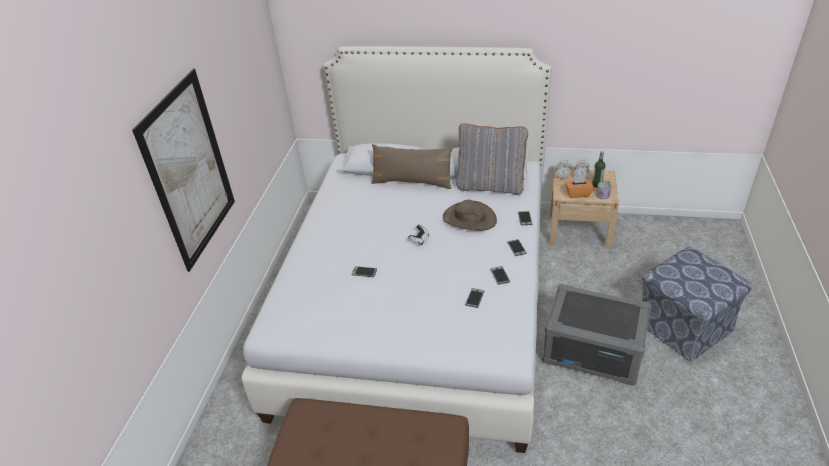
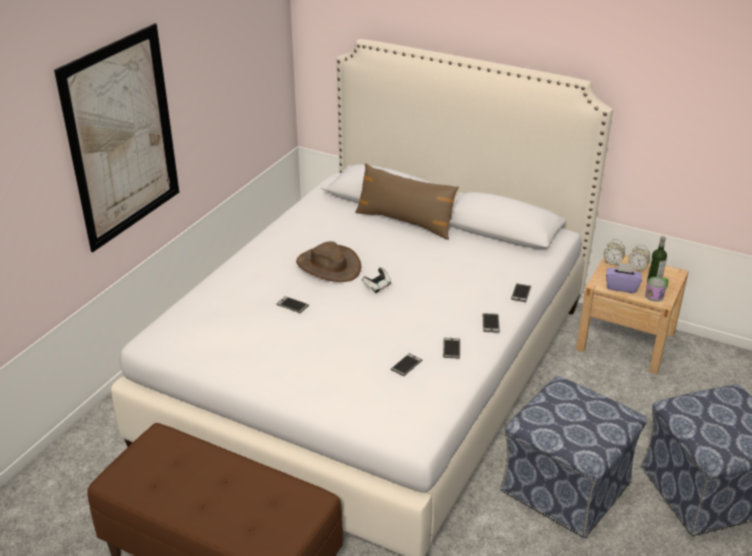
camera: 15 degrees right, 5 degrees down
(469, 219) = (450, 277): brown hat -> brown hat (328, 266)
(490, 186) = (499, 247): grey pillow -> none
(578, 193) = (621, 287): orange tissue box -> purple tissue box
(593, 351) = (567, 487): grey storage box -> ottoman

